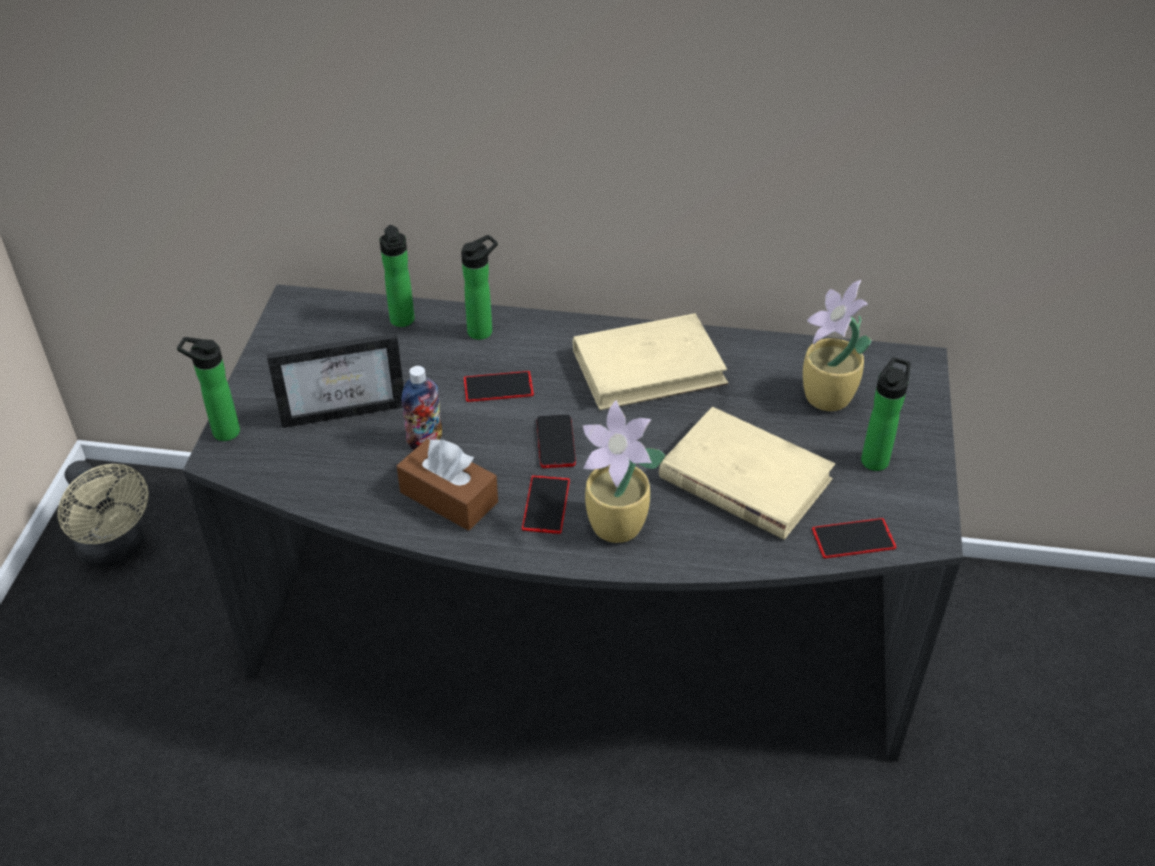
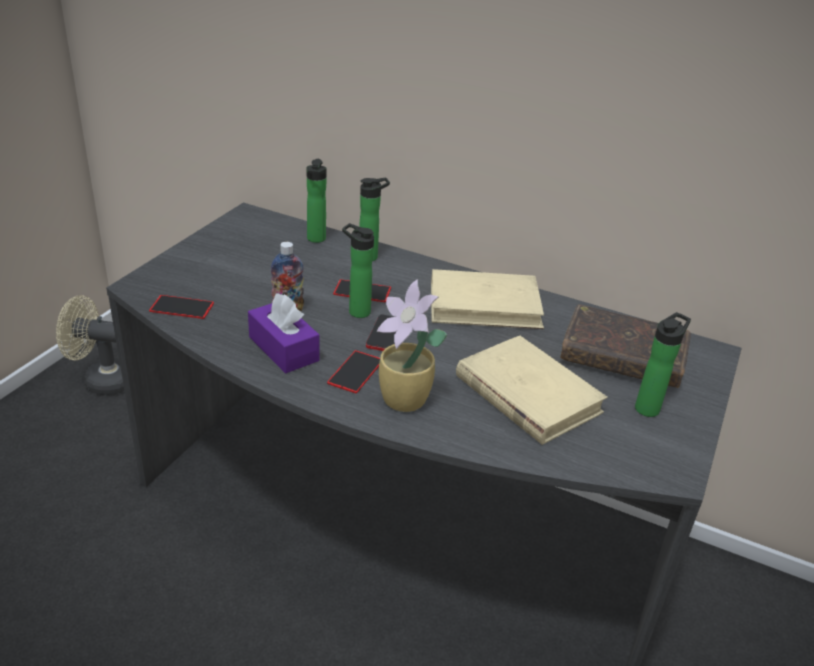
camera: 15 degrees right, 10 degrees down
(117, 550) = (102, 380): beige fan -> beige fan turned 120 degrees clockwise
(222, 431) = (148, 272): bottle -> bottle (356, 311)
(345, 406) = (243, 277): picture frame -> none
(449, 497) = (283, 349): brown tissue box -> purple tissue box
(826, 399) = (622, 357): potted plant -> brown book
(853, 538) = (604, 460): phone -> phone (182, 307)

